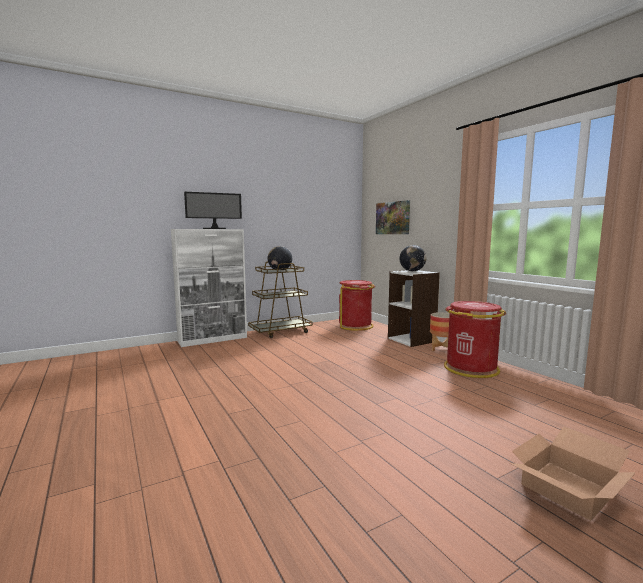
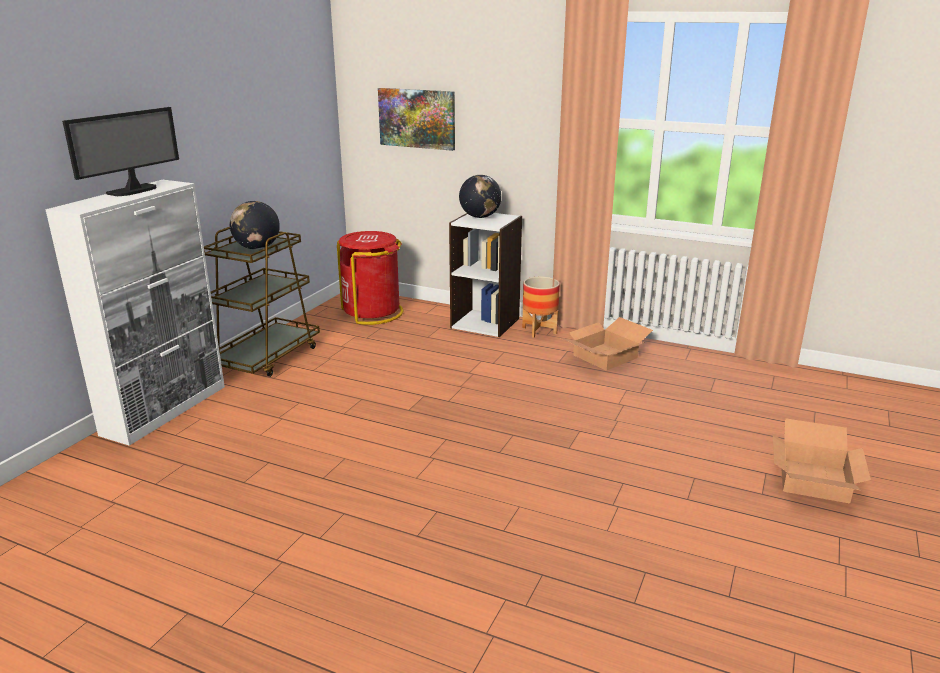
camera: 35 degrees left, 15 degrees up
(471, 368) = (605, 356): red trash can -> cardboard box

